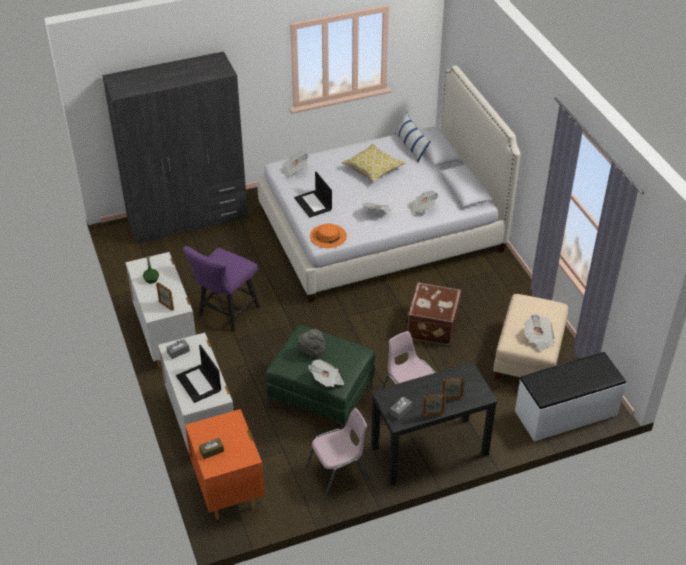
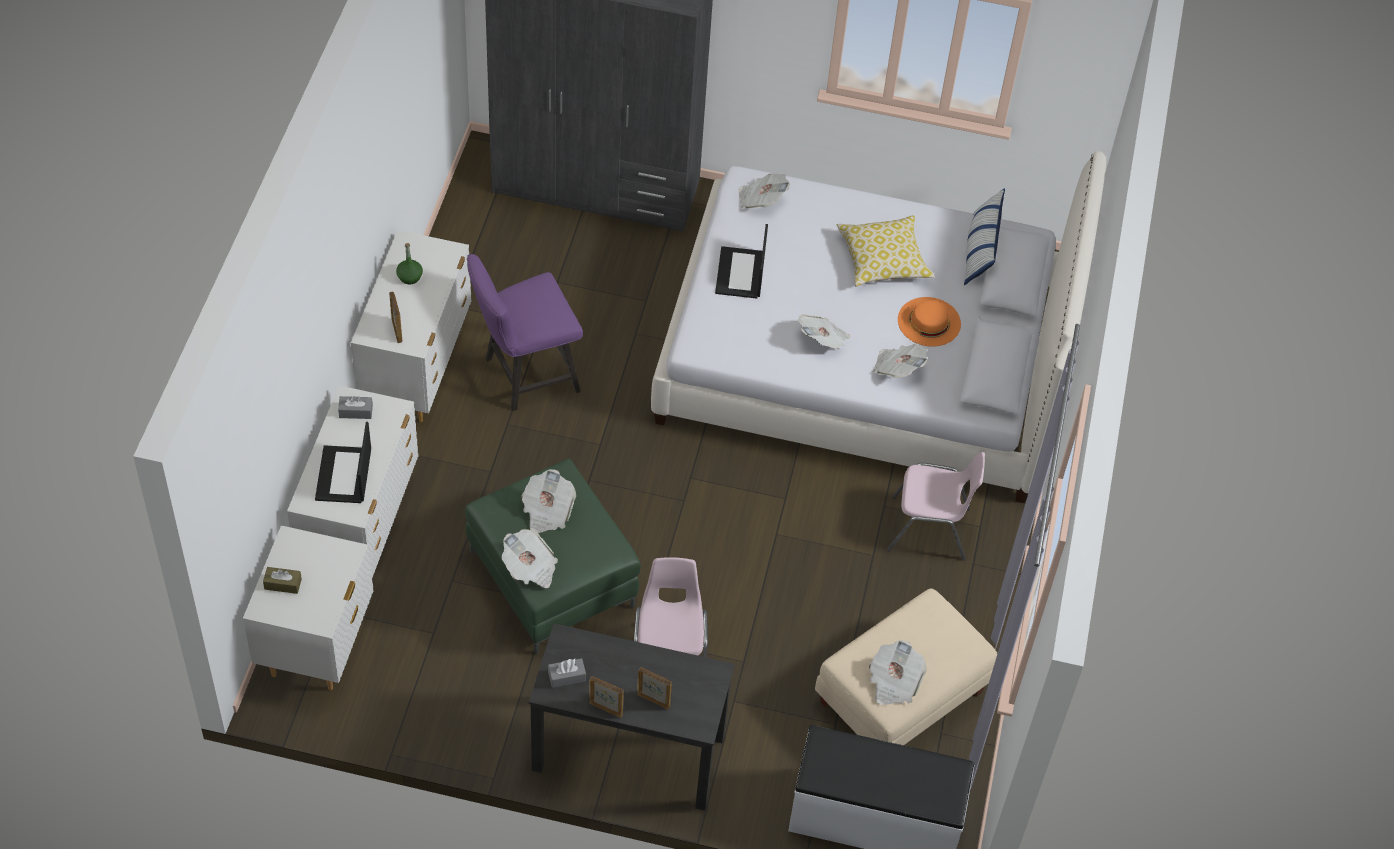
camera: 30 degrees right, 10 degrees up
(228, 492) = (317, 648): orange nightstand -> white nightstand
(311, 351) = (547, 511): grey hat -> newspaper
(328, 236) = (716, 340): orange hat -> orange hat (929, 321)
(339, 473) = (479, 709): pink chair -> pink chair (930, 529)
(431, 326) = (800, 564): brown suitcase -> none

